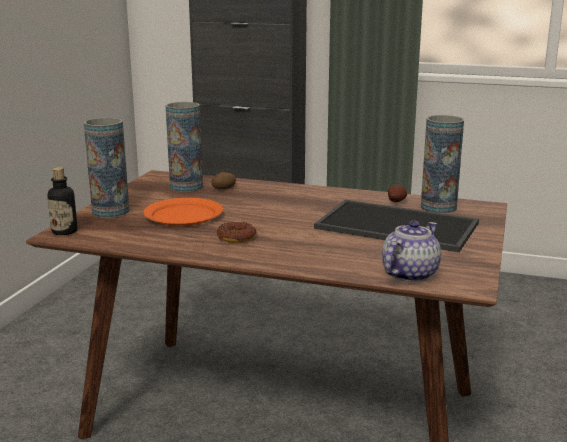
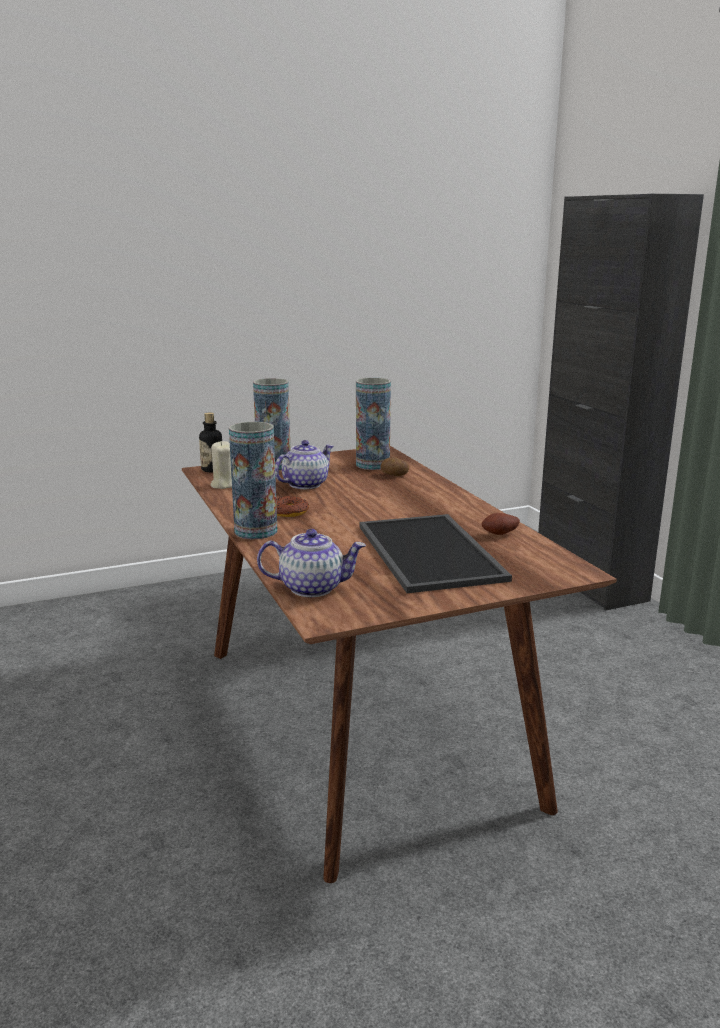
camera: 50 degrees right, 0 degrees up
(118, 239) = (223, 485): none -> beige candle
(183, 215) = (305, 484): orange plate -> teapot
(438, 207) = (523, 553): vase -> vase (256, 531)

